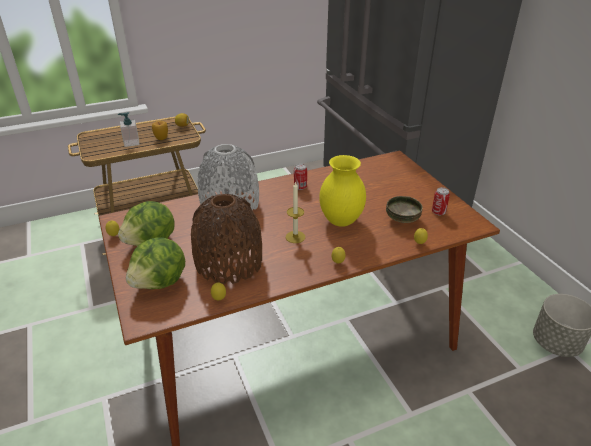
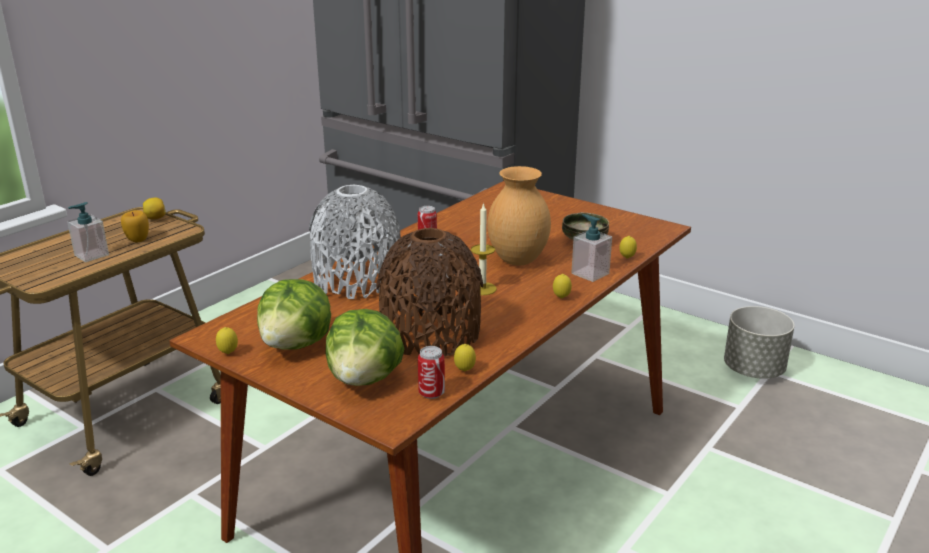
camera: 30 degrees left, 10 degrees down
(341, 221) = (519, 260): yellow vase -> brown vase
(378, 248) = (590, 273): none -> soap dispenser
(438, 212) = (614, 226): can -> can (431, 393)

